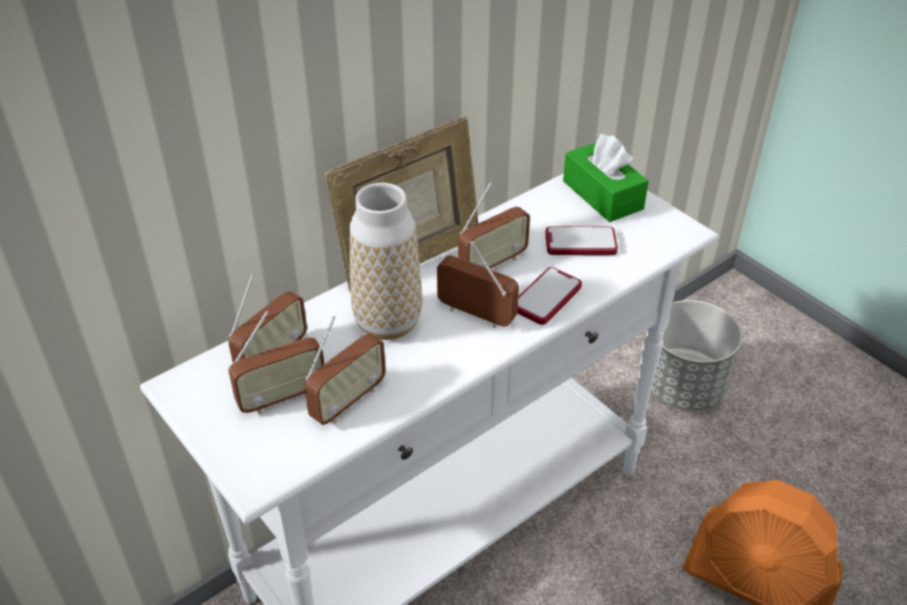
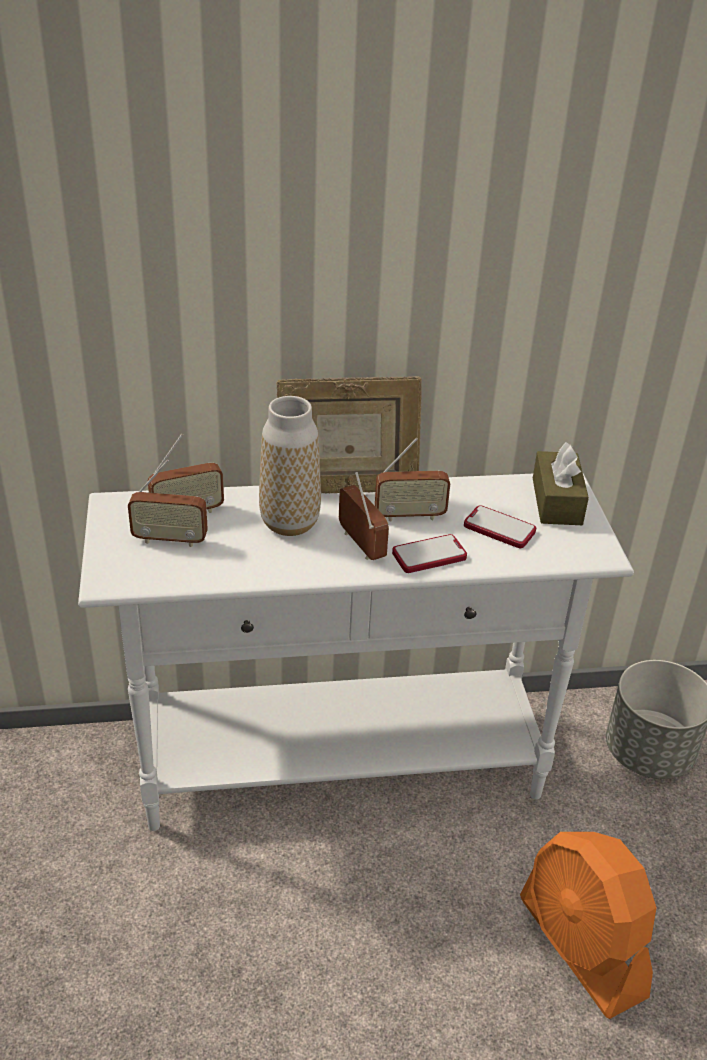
camera: 30 degrees right, 5 degrees down
(348, 401) = (211, 561): radio -> none
(602, 195) = (557, 501): green tissue box -> brown tissue box

